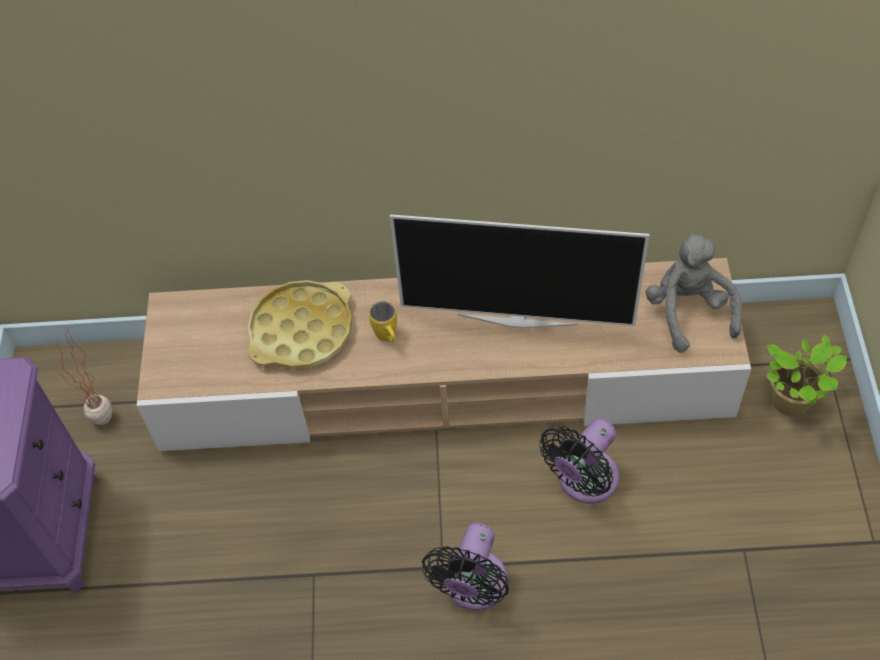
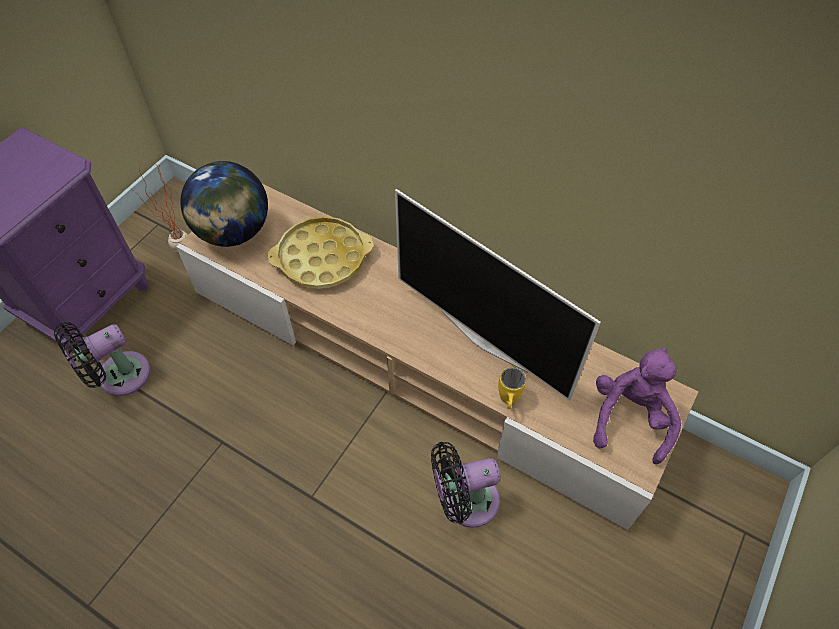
camera: 30 degrees right, 0 degrees up
(186, 356) = (233, 232): none -> globe
(388, 338) = (376, 298): yellow mug -> yellow mug (508, 402)
(473, 587) = (320, 528): black fan -> black fan (118, 377)
(688, 312) = (630, 417): grey plush toy -> purple plush toy
(792, 402) = (688, 549): potted plant -> none

